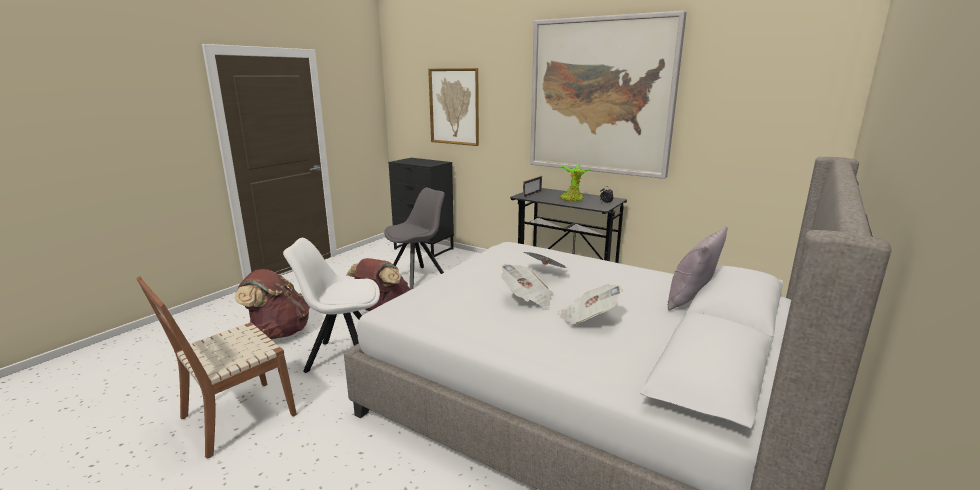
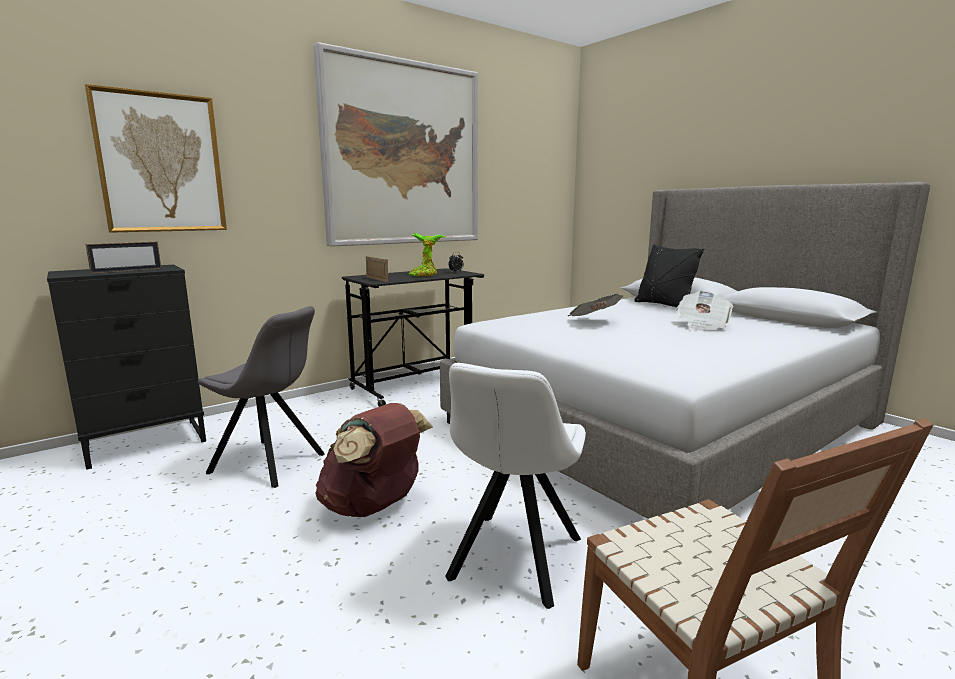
camera: 70 degrees left, 5 degrees down
(278, 332) = (348, 651): brown backpack -> none
(417, 277) = (269, 463): grey chair -> grey chair turned 135 degrees clockwise
(418, 163) = (127, 271): none -> picture frame
(527, 299) = (658, 333): newspaper -> none
(690, 300) = (663, 305): purple pillow -> black pillow

